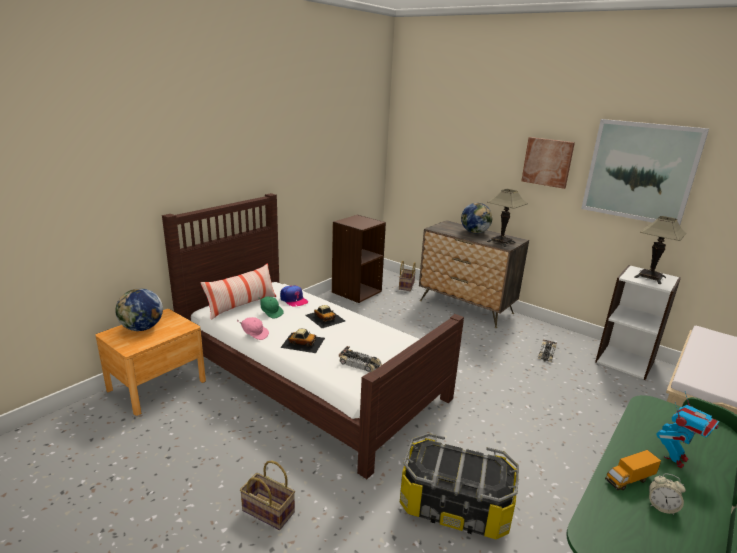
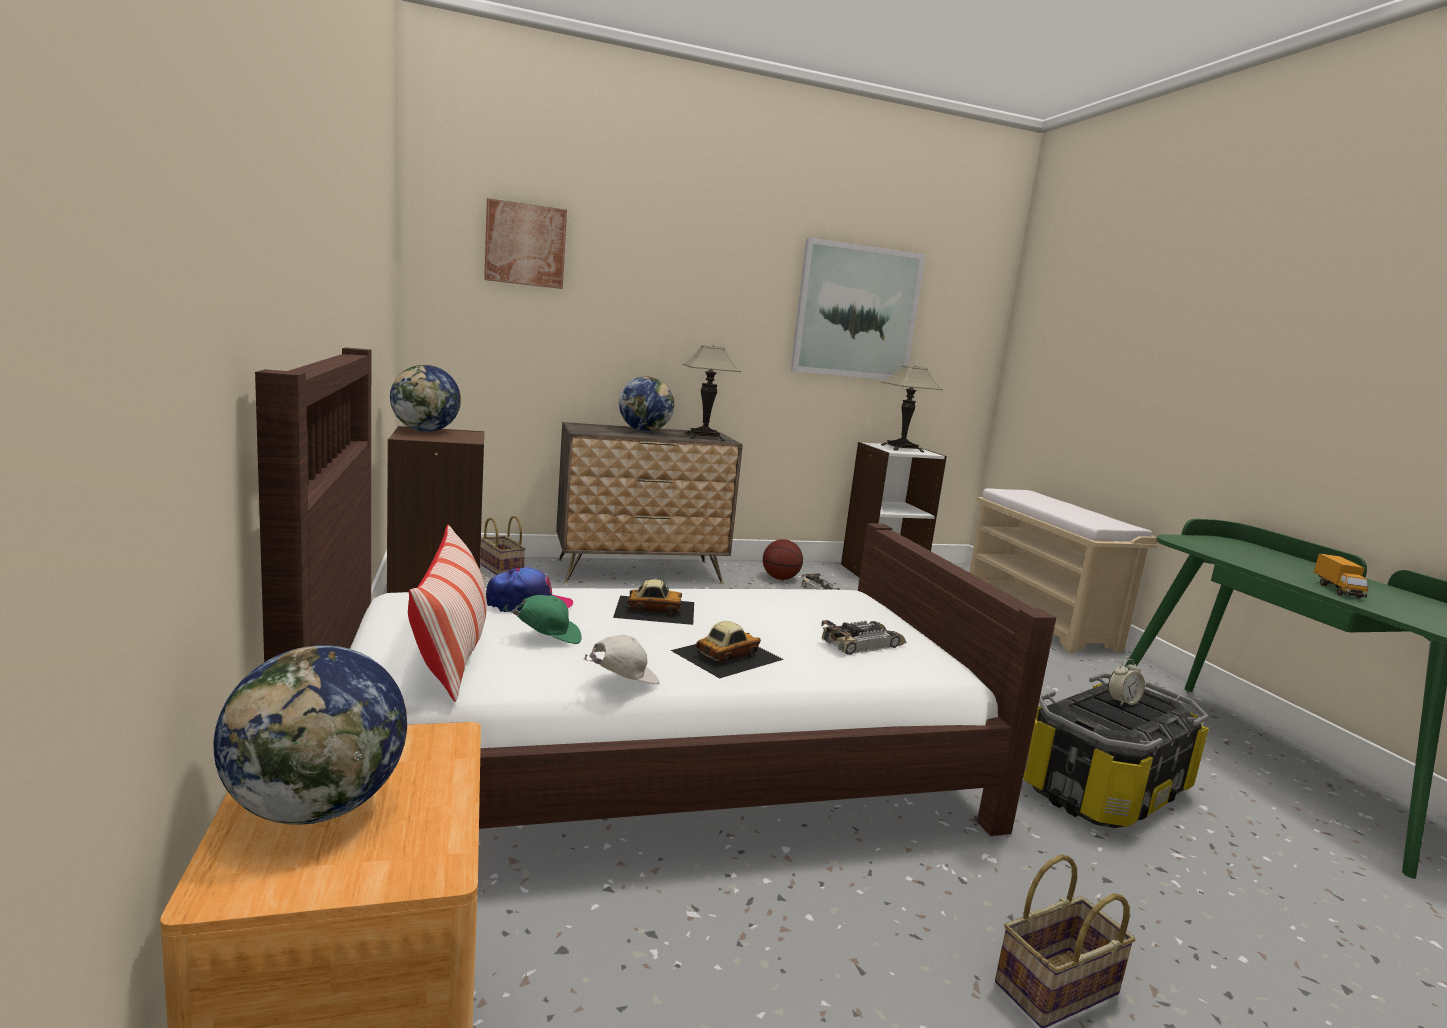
camera: 55 degrees left, 10 degrees down
(254, 334) = (622, 682): pink cap -> white cap
(359, 219) = (425, 431): none -> globe
(538, 337) = (780, 578): none -> basketball
(547, 162) = (736, 303): picture -> picture (525, 245)
(661, 506) = (1384, 597): alarm clock -> alarm clock (1122, 702)
(676, 459) = (1290, 566): toy robot -> none

